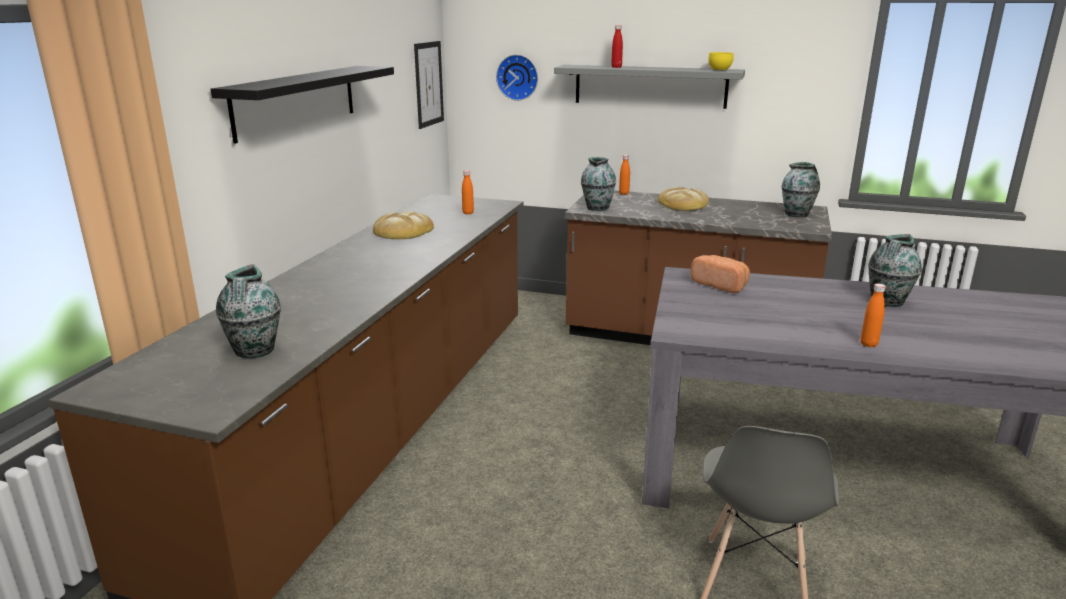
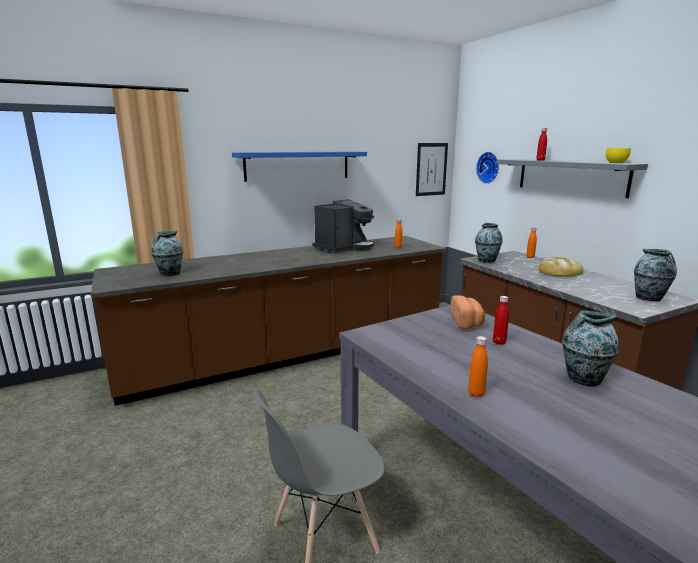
camera: 45 degrees right, 5 degrees down
(296, 101) = (297, 165): black shelf -> blue shelf
(403, 231) = (344, 247): bread -> coffee machine
(783, 294) = (499, 342): none -> red bottle

